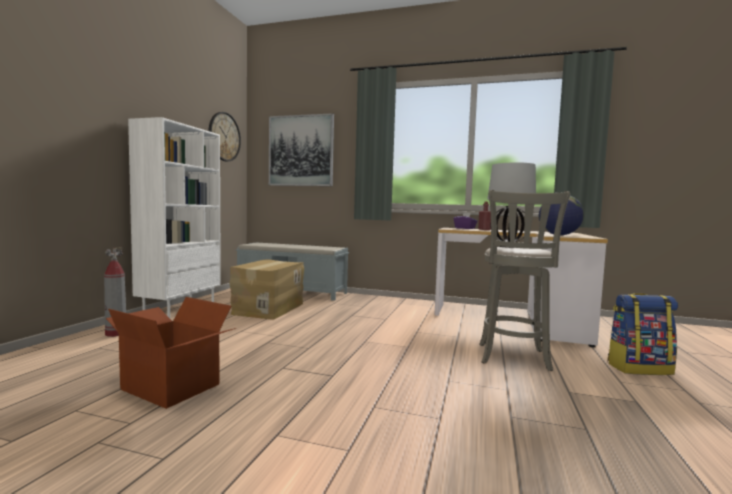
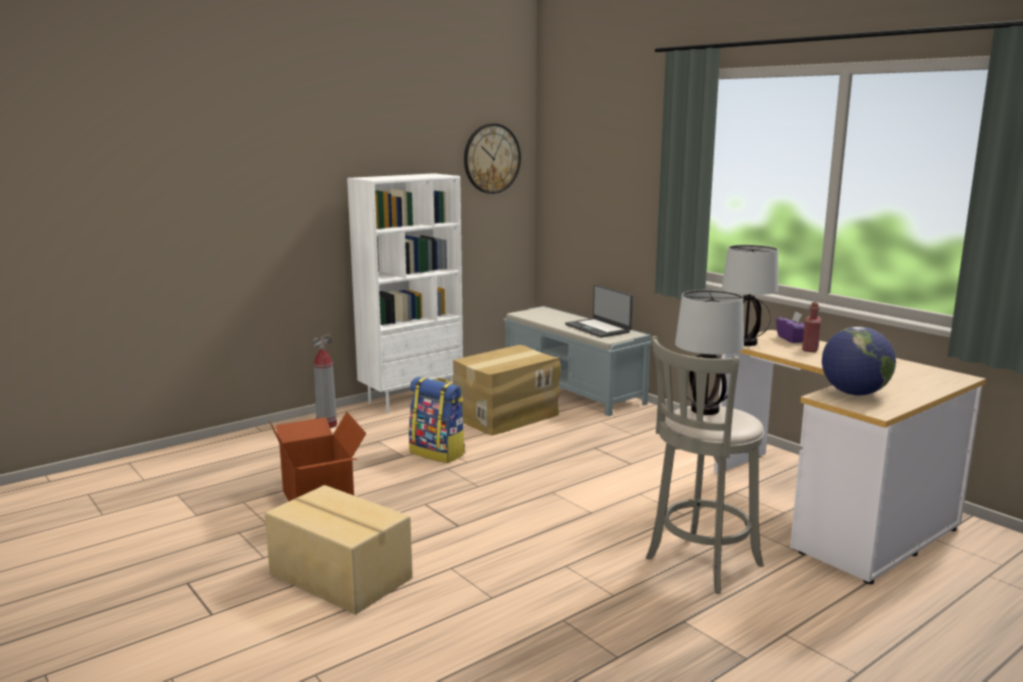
camera: 35 degrees right, 10 degrees up
(282, 448) = (340, 577): none -> cardboard box
(301, 151) = (598, 174): picture -> none
(313, 246) = (598, 328): none -> laptop
(450, 229) = (746, 343): none -> table lamp
(639, 368) = (863, 630): backpack -> backpack (438, 453)

